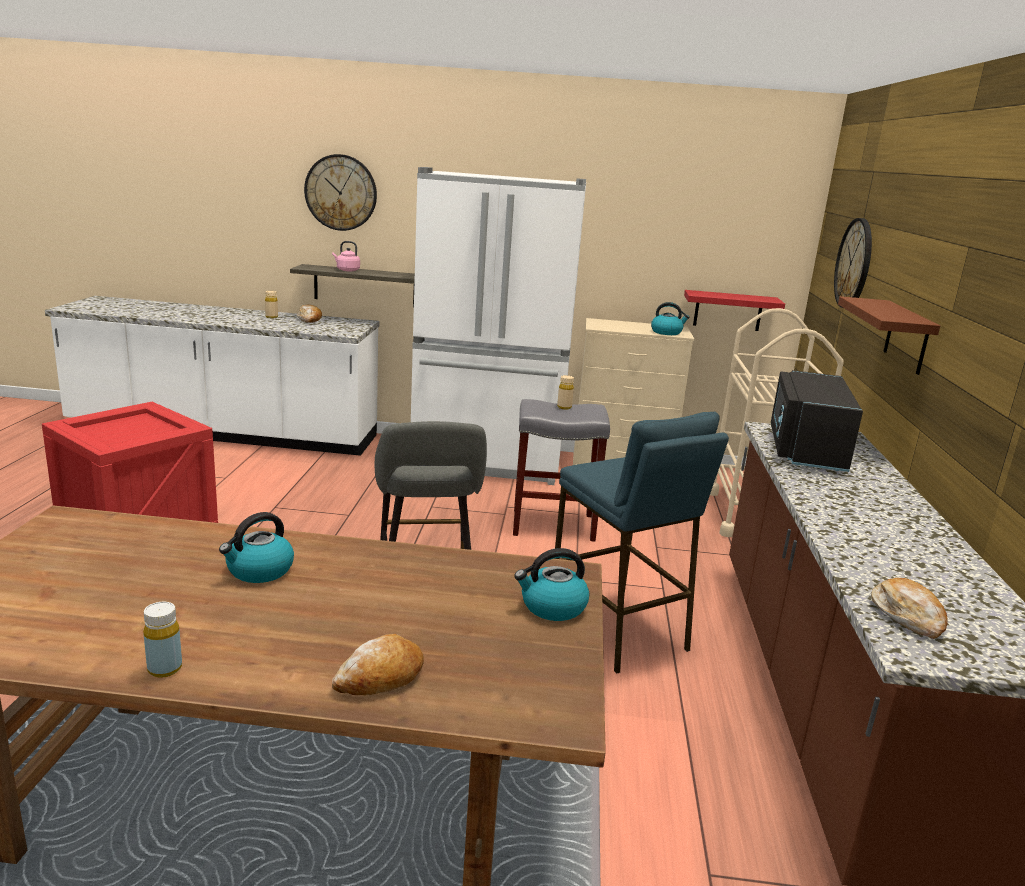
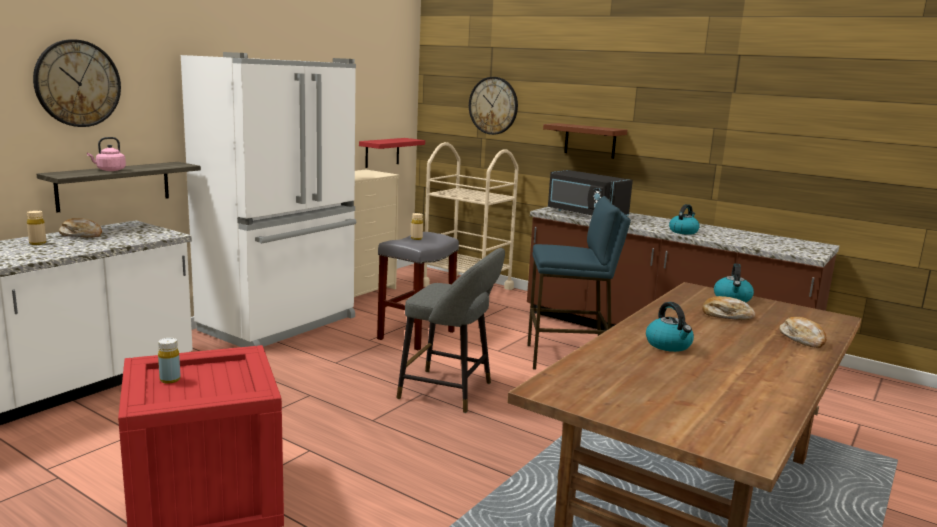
camera: 60 degrees left, 5 degrees down
(165, 669) = (793, 380): yellow bottle -> yellow bottle (170, 379)
(667, 332) = (377, 174): kettle -> kettle (683, 231)
(907, 616) = (781, 248): bread -> bread (726, 315)

